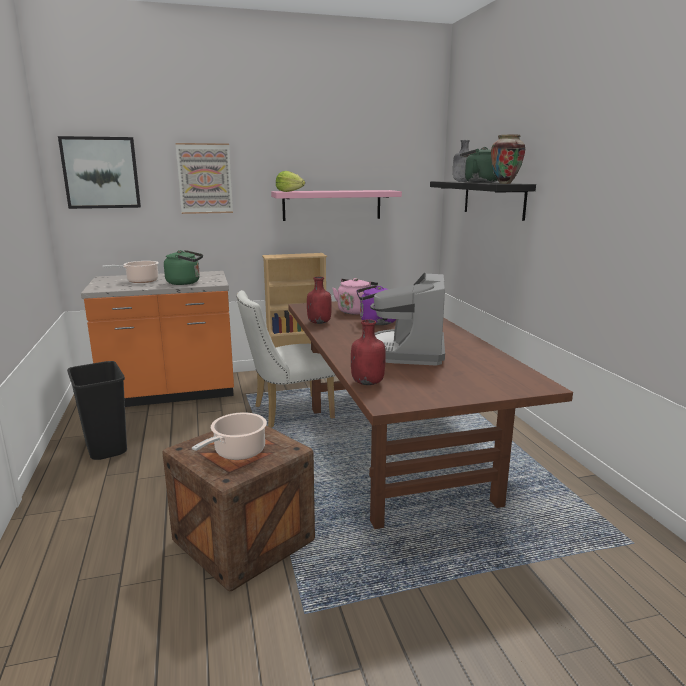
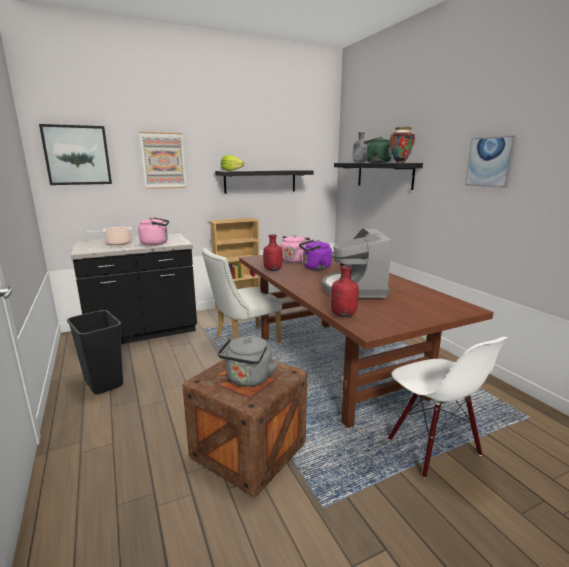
camera: 10 degrees left, 0 degrees up
(170, 393) = (143, 332): orange counter -> black counter
(185, 283) = (156, 243): green kettle -> pink kettle
(237, 452) = (248, 379): cooking pot -> grey kettle
(332, 205) = (260, 181): pink shelf -> black shelf
(476, 564) = (432, 447): none -> white chair
(610, 185) = (490, 162): none -> picture

